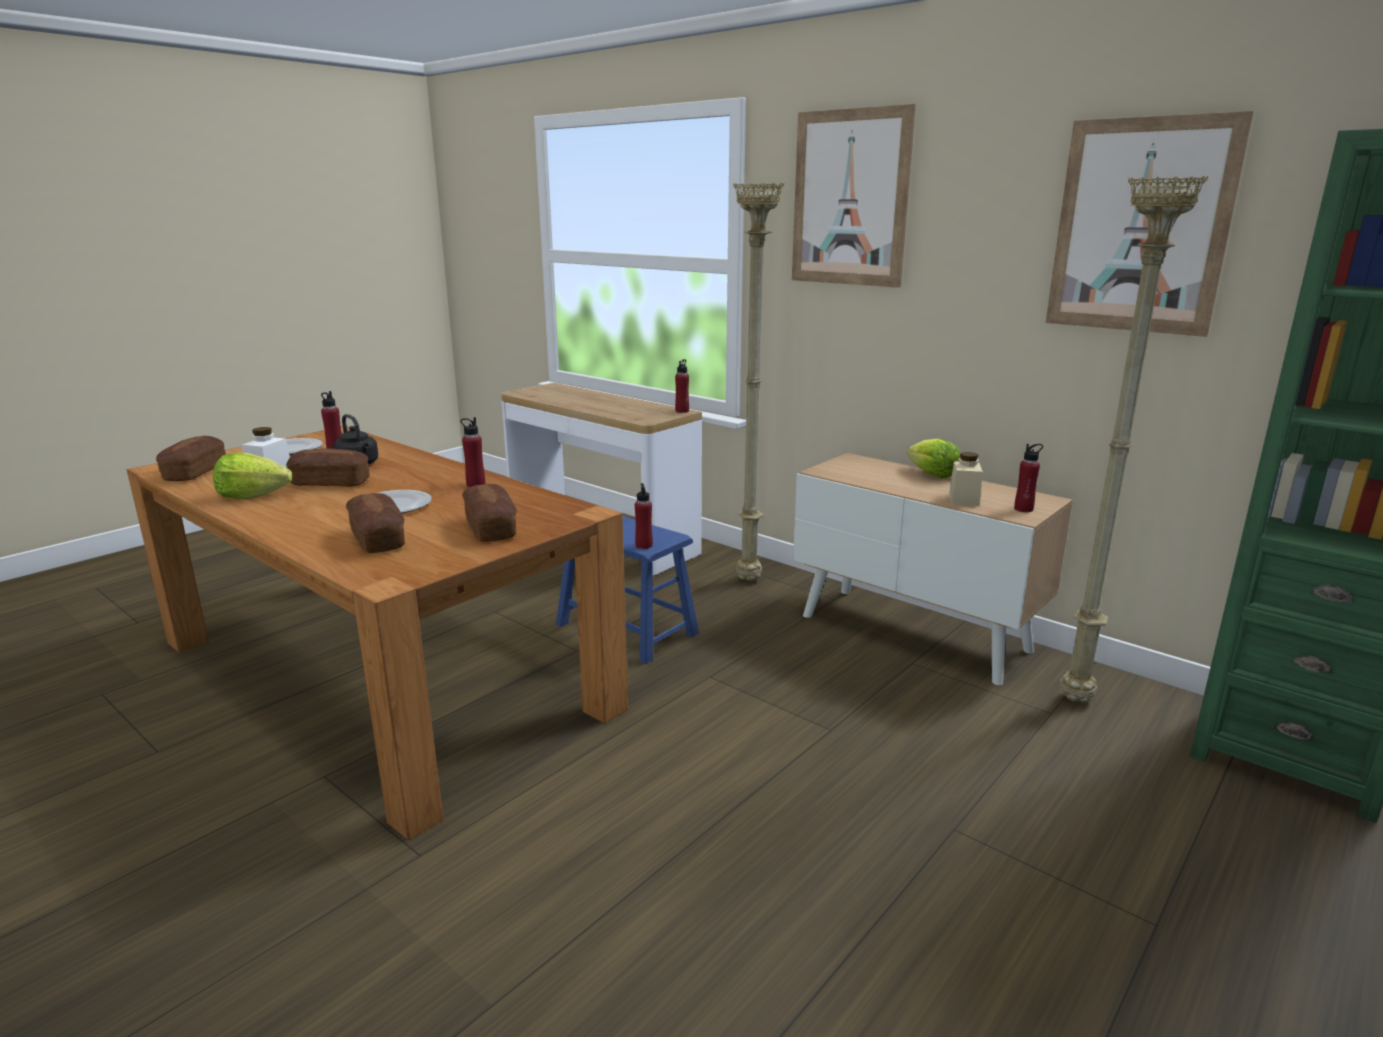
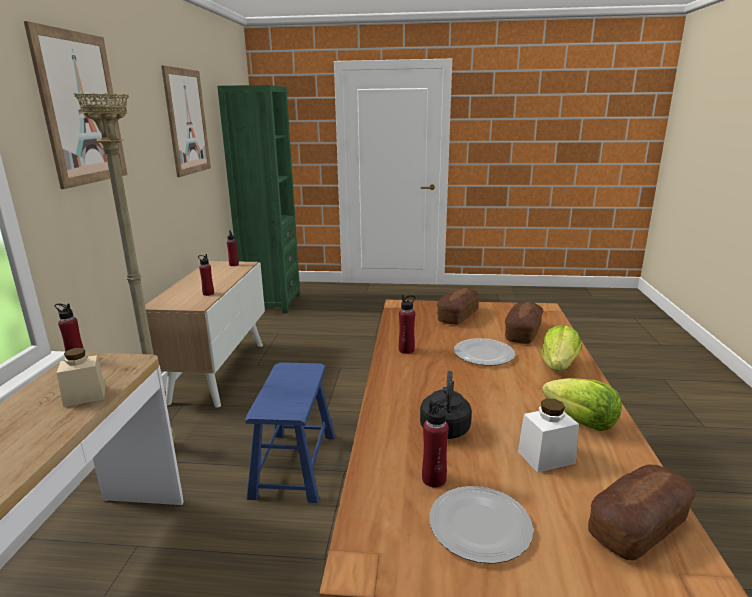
camera: 125 degrees left, 0 degrees up
(330, 483) = (499, 407): bread -> none
(644, 545) = (310, 369): red bottle -> red bottle (208, 293)
(932, 474) = (184, 284): lettuce -> lettuce (558, 366)
(964, 499) = (228, 273): beige jar -> beige jar (85, 396)
(1075, 701) = (263, 331): beige floor lamp -> none

